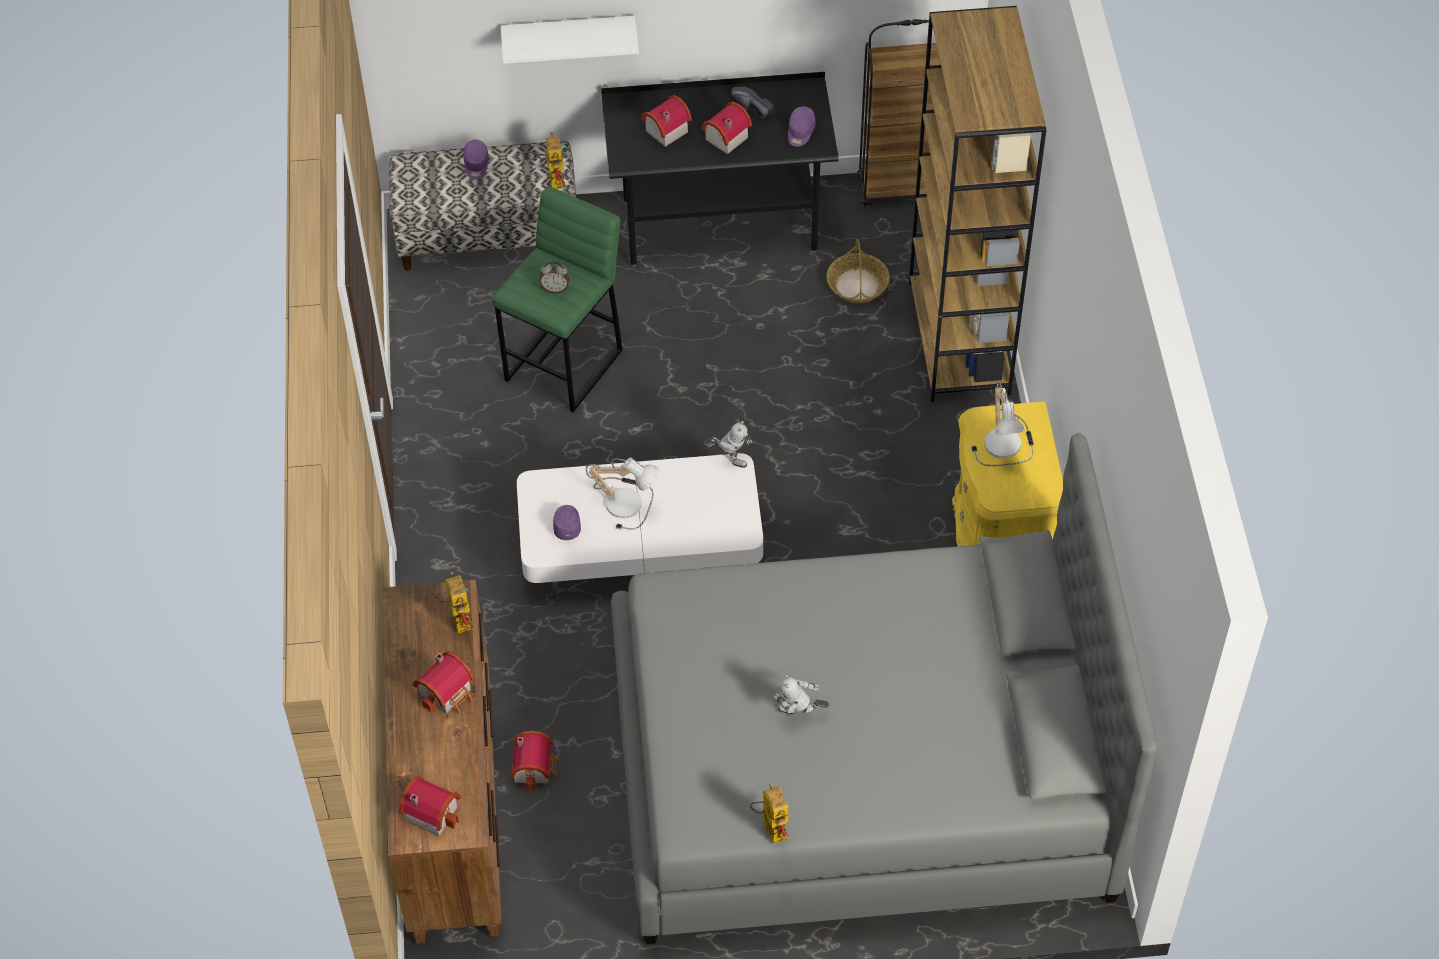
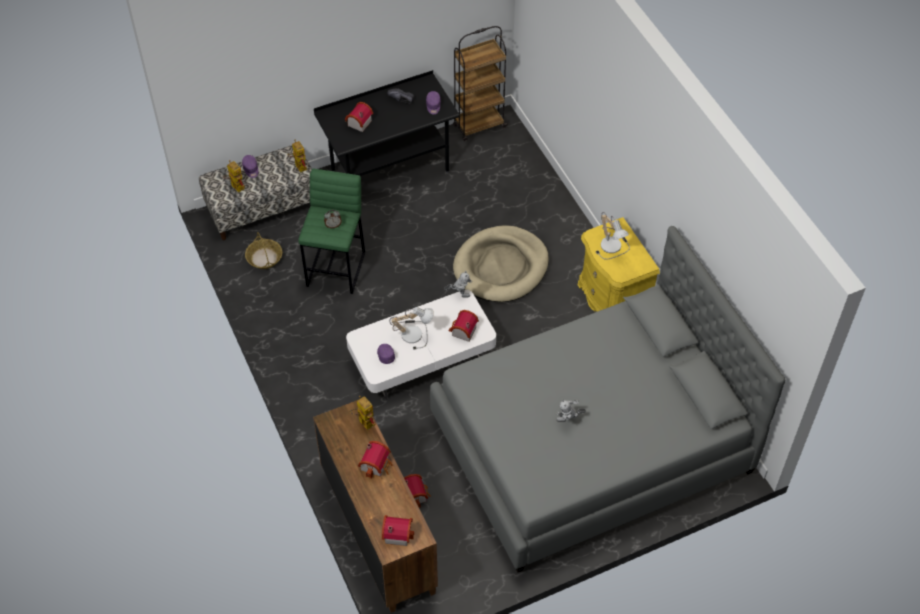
camera: 20 degrees left, 0 degrees up
(569, 37) = (293, 82): white shelf -> none
(723, 138) = (392, 119): toy house -> toy house (462, 331)
(770, 827) = (580, 485): toy robot -> toy robot (235, 186)
(836, 434) = (501, 267): none -> beige dog bed
(857, 285) = (478, 184): basket -> basket (264, 258)
(960, 338) = (544, 198): brown bookcase -> none

